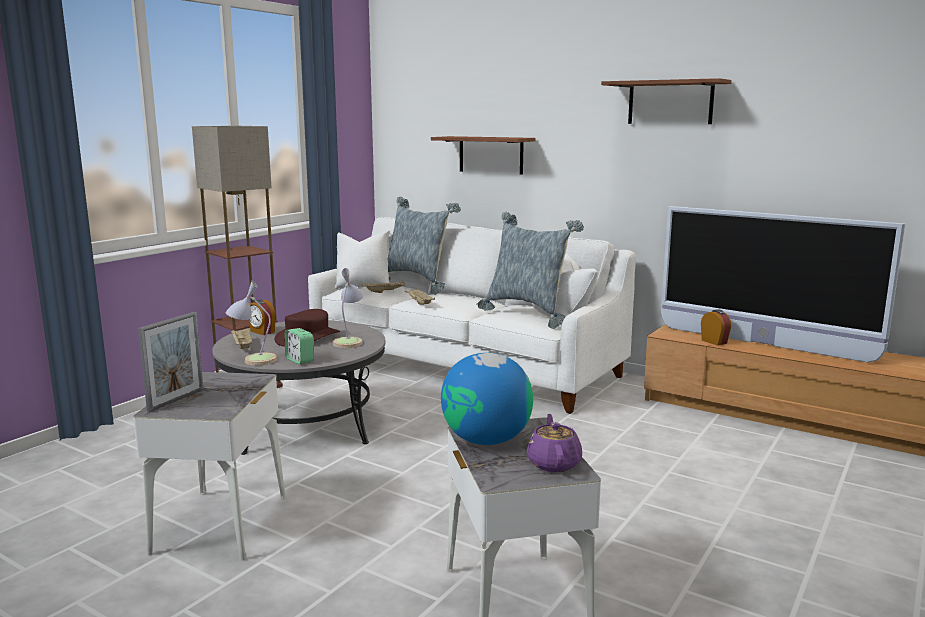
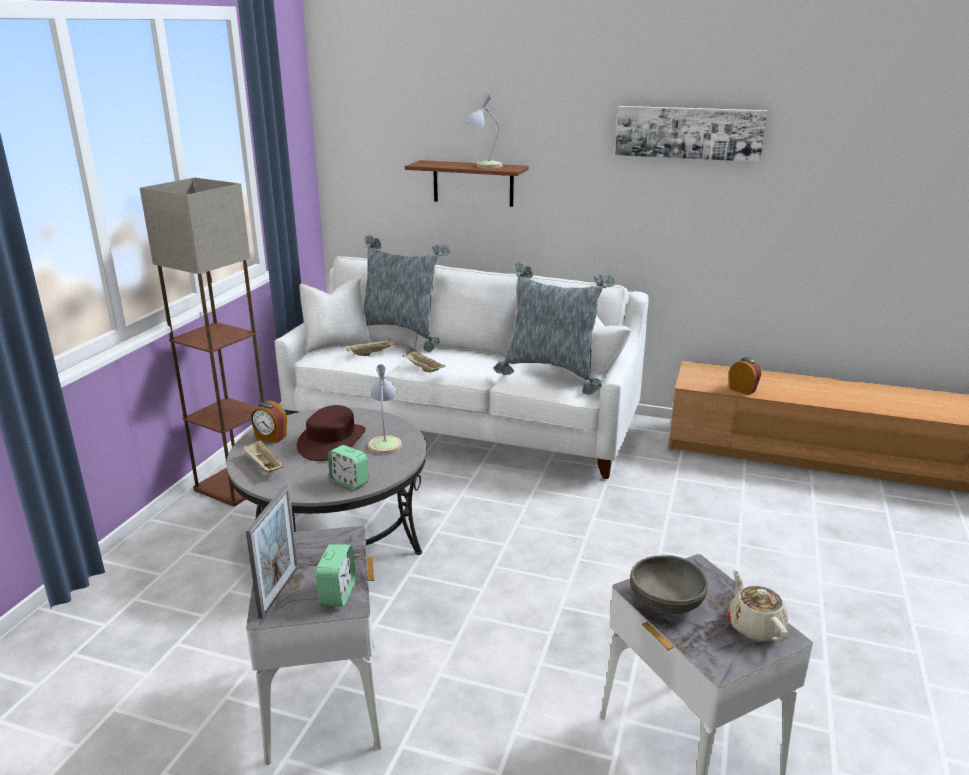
camera: 15 degrees left, 10 degrees up
(218, 406) = (338, 593): none -> alarm clock
(253, 360) = (294, 490): table lamp -> table lamp (483, 166)
(486, 440) = (666, 602): globe -> grey bowl
(554, 463) = (754, 626): purple teapot -> beige teapot
(670, 102) = (688, 133): shelf -> picture
(763, 344) = (788, 388): television -> none

